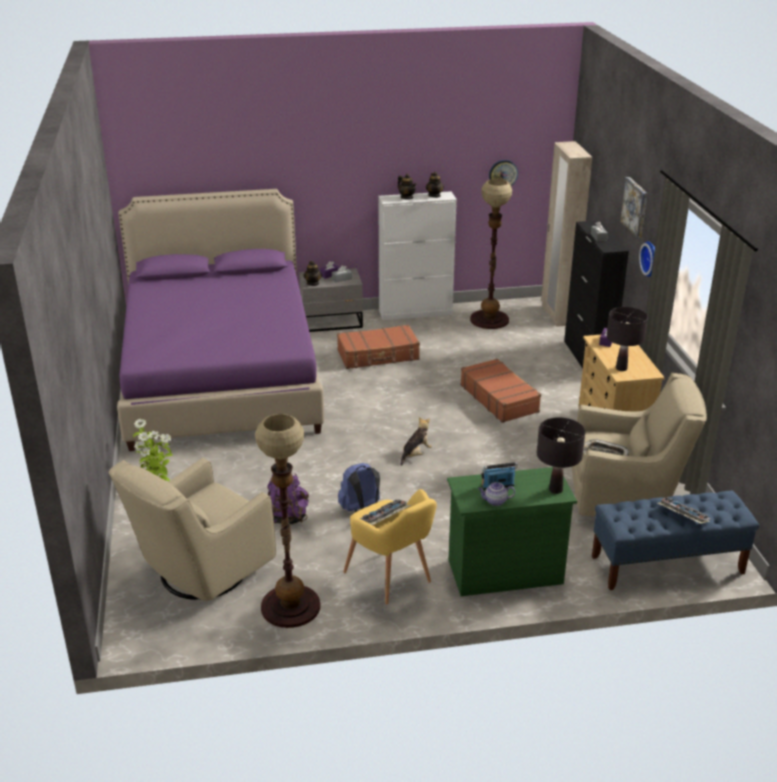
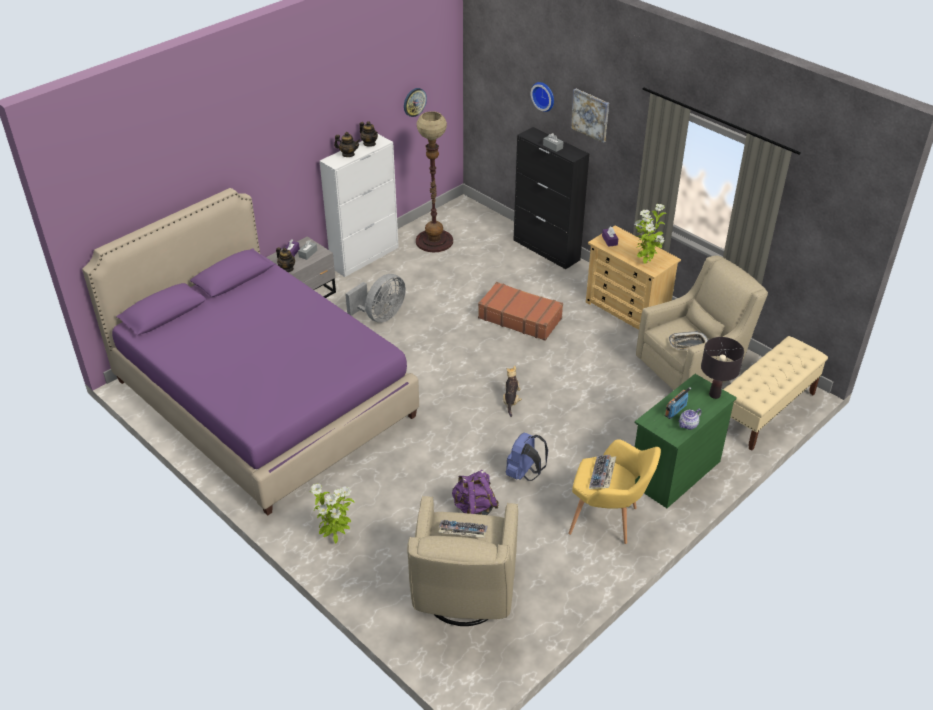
camera: 35 degrees left, 10 degrees up
(291, 606) = (562, 584): floor lamp -> none
(378, 355) = (380, 316): brown suitcase -> grey fan
(557, 315) = (482, 215): beige wardrobe -> none
(621, 368) = (645, 263): black table lamp -> potted plant
(651, 258) = (625, 158): wall clock -> wall clock (544, 96)
(666, 565) = (766, 411): blue bench -> beige bench
(681, 515) = (783, 372): keyboard -> keyboard (462, 533)

